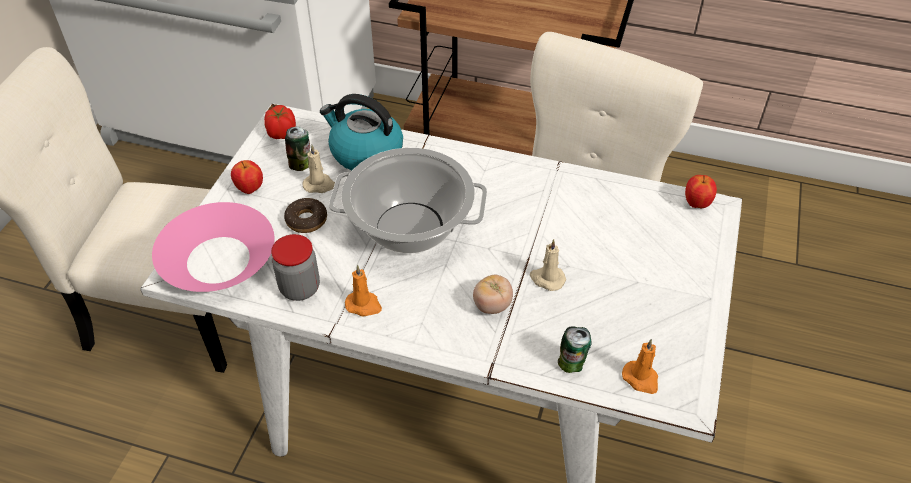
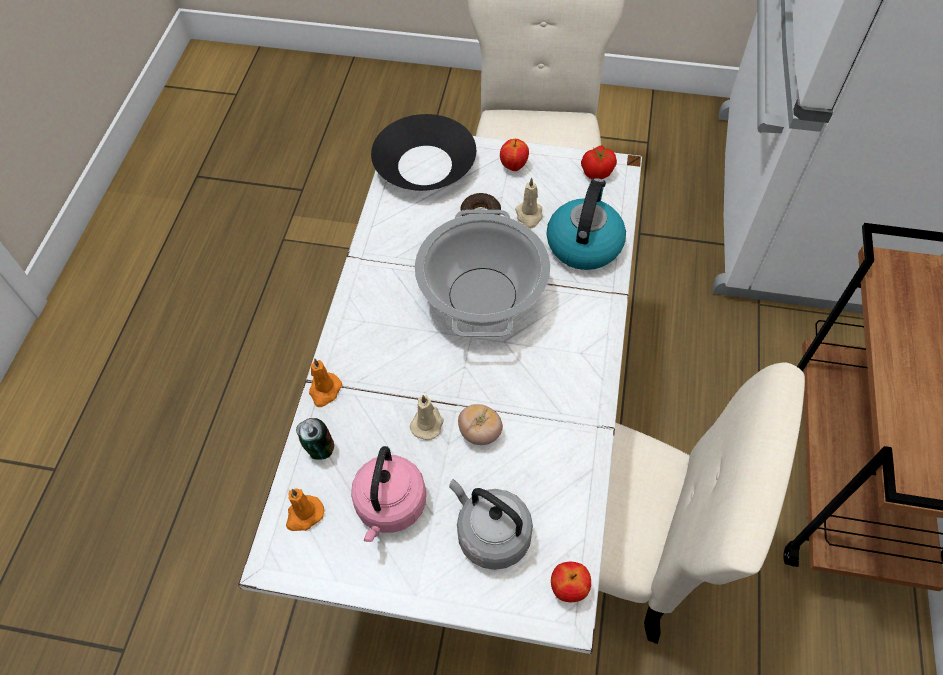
camera: 85 degrees right, 10 degrees up
(217, 259) = (425, 164): pink bowl -> black bowl
(300, 288) = (397, 226): jar -> none
(301, 164) = (555, 196): can -> none
(364, 305) = (382, 275): orange candle -> orange candle (325, 391)
(492, 305) = (389, 376): tomato -> tomato (480, 432)
(631, 311) = (390, 507): none -> pink kettle
(654, 245) = (490, 534): none -> grey kettle

